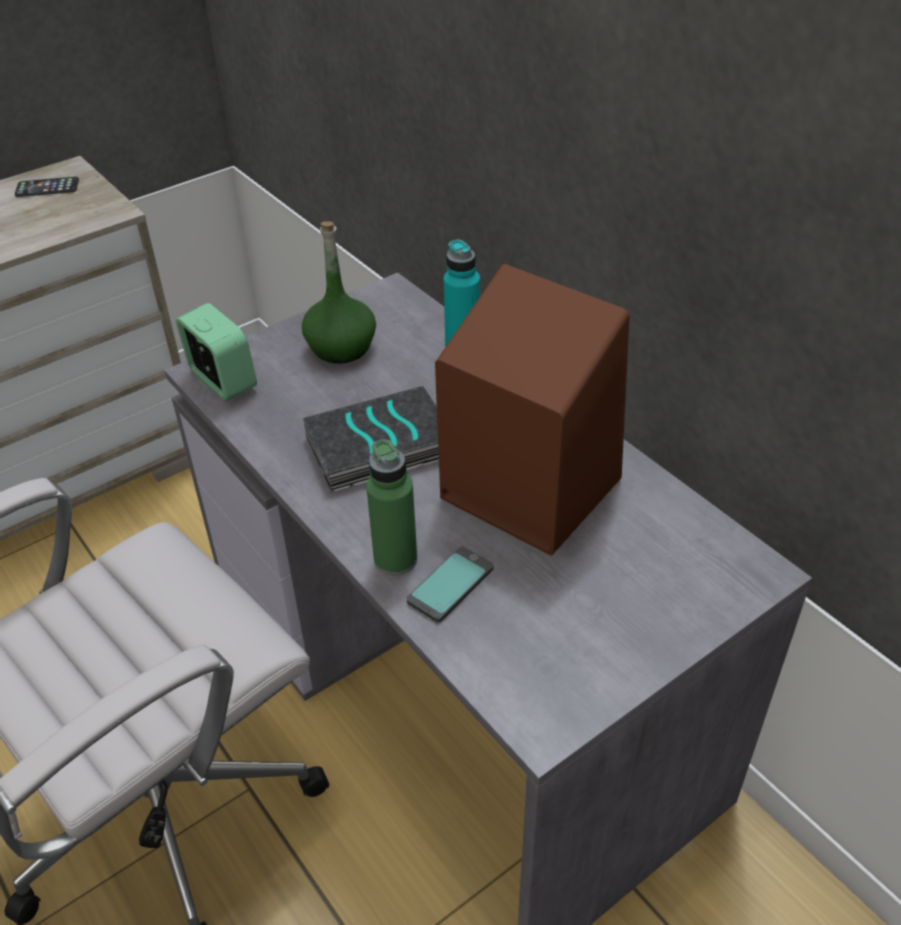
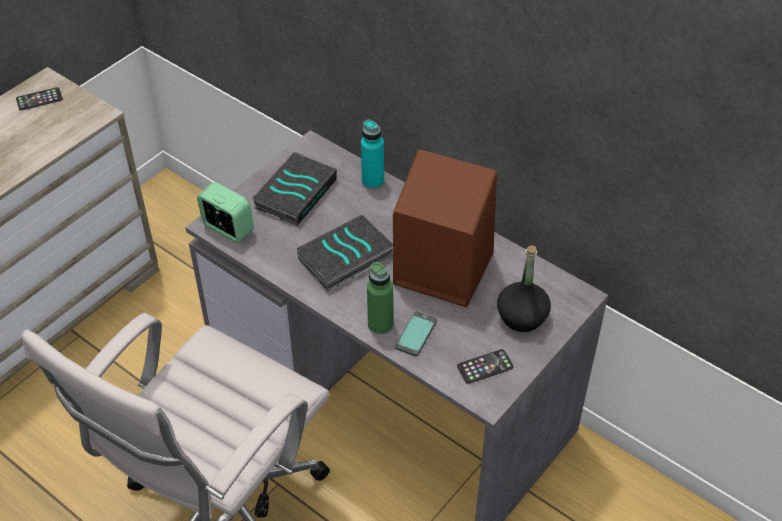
camera: 15 degrees left, 5 degrees up
(341, 347) = (295, 192): green bottle -> book
(554, 664) = (485, 367): none -> phone
(645, 589) = (522, 317): none -> black bottle

